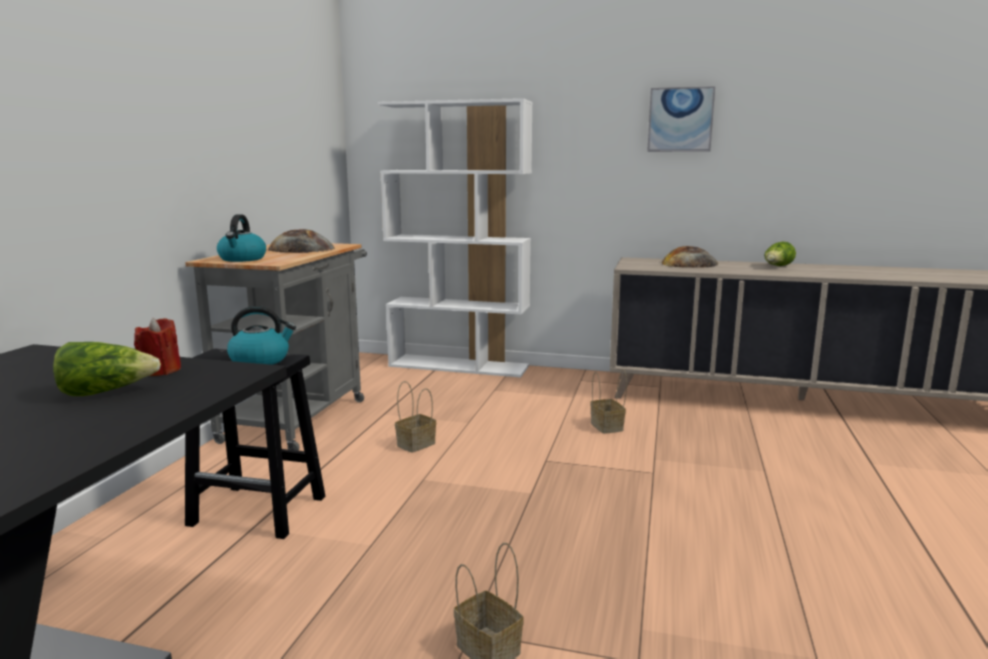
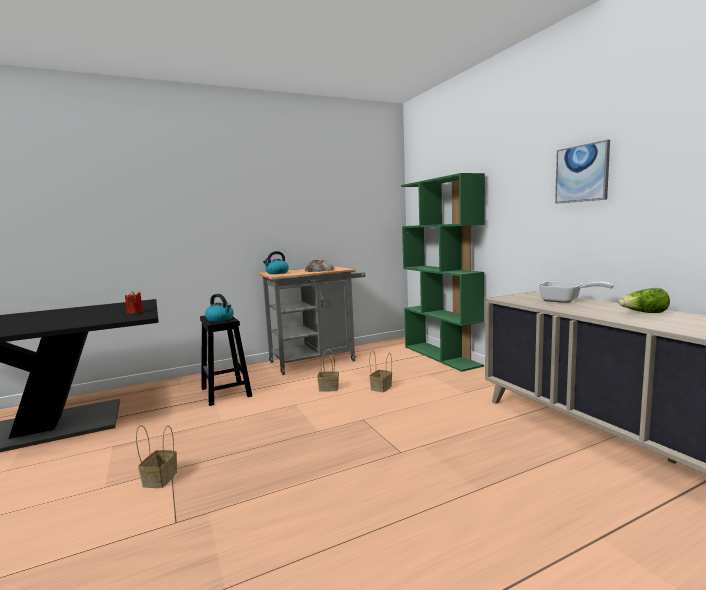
camera: 50 degrees right, 5 degrees down
(107, 392) = (104, 315): lettuce -> none
(459, 366) = (442, 356): white bookcase -> green bookcase
(608, 427) = (441, 416): basket -> basket (381, 388)
(689, 264) = (565, 301): bread -> frying pan

